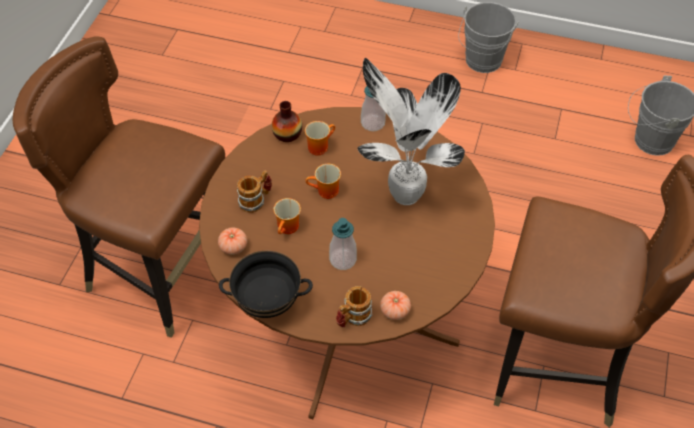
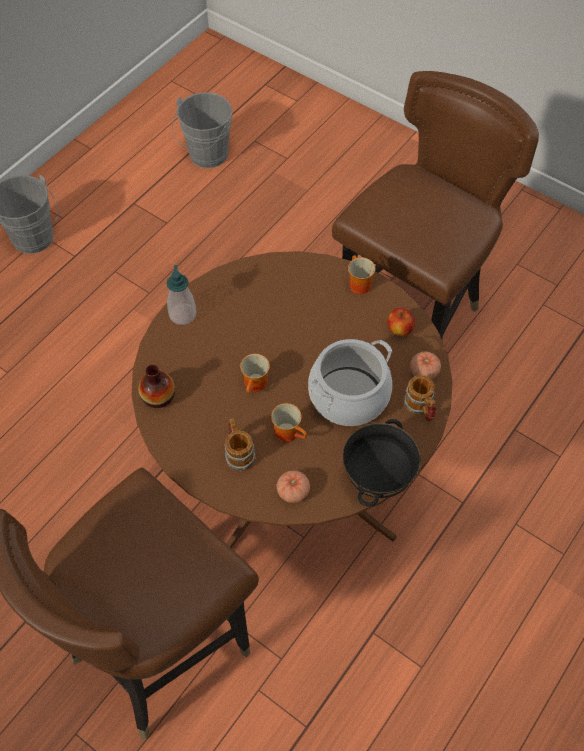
camera: 70 degrees left, 5 degrees up
(319, 146) = (190, 372): mug -> mug (357, 284)
(343, 259) = (348, 396): soap dispenser -> cooking pot
(403, 194) = (288, 319): potted plant -> none
(433, 279) = (399, 330): none -> apple

